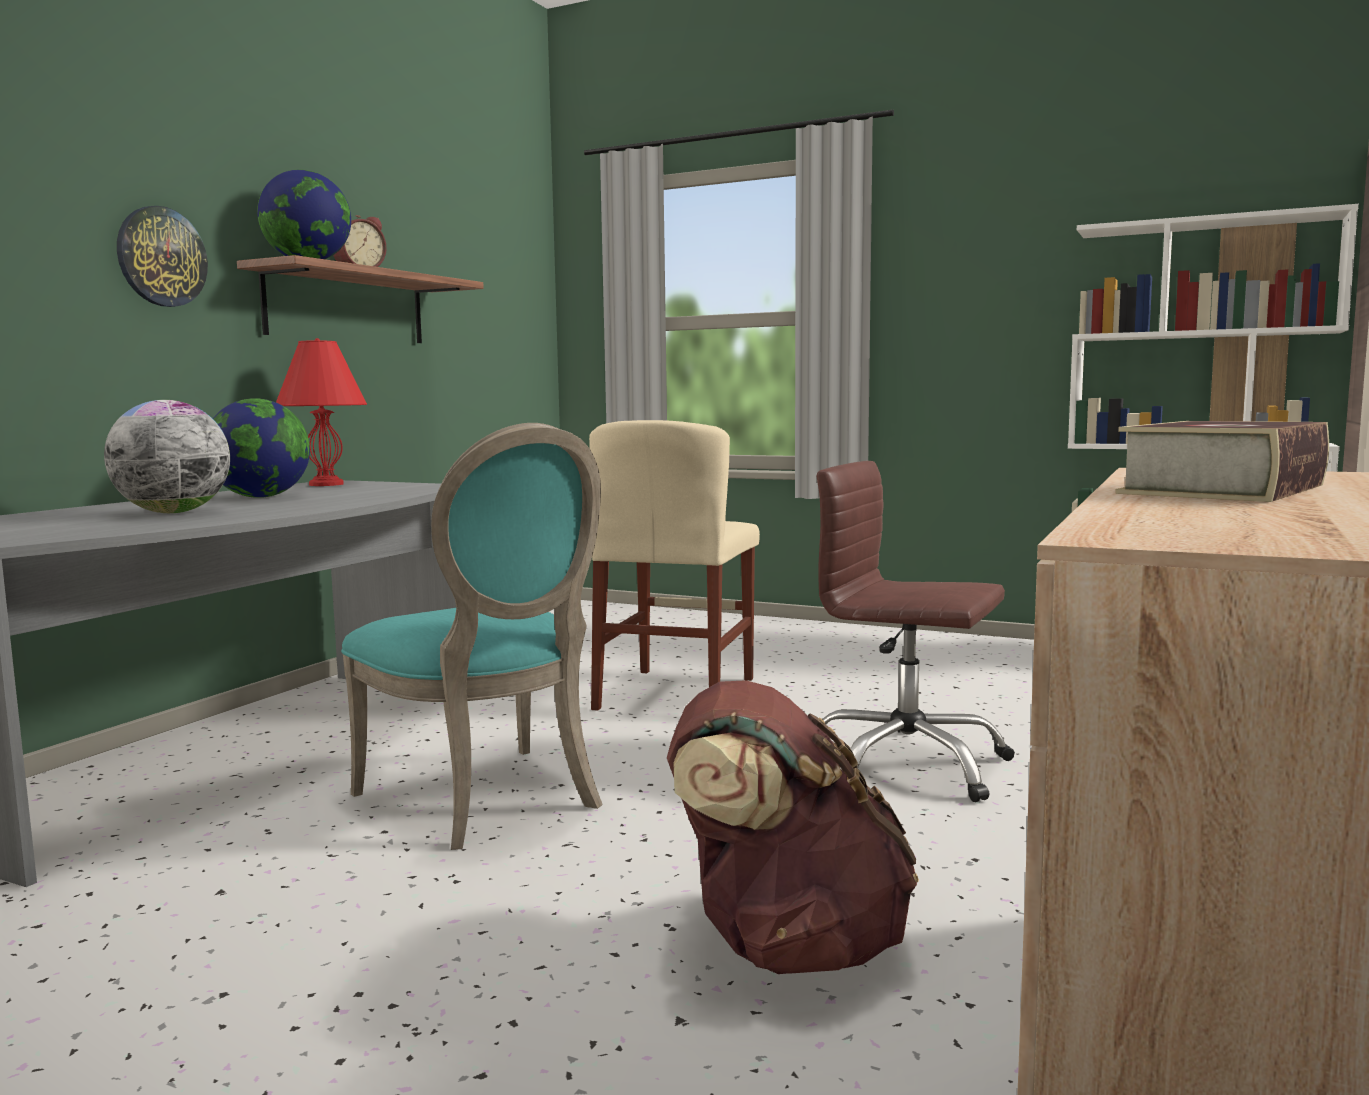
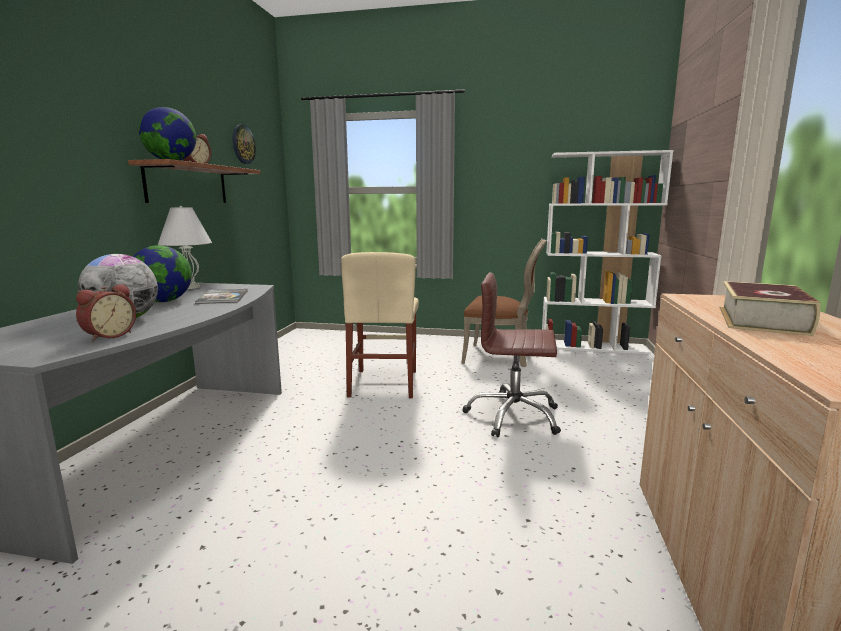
camera: 15 degrees left, 5 degrees up
(128, 526) = (108, 336): none -> alarm clock
(161, 257) = (85, 159): wall clock -> wall clock (243, 144)
(326, 484) = (190, 287): red table lamp -> white table lamp
(360, 495) = (223, 297): none -> book
(489, 800) = (324, 462): turquoise chair -> none
(786, 945) = (521, 533): brown backpack -> none
(951, 665) = (500, 356): none -> brown chair

